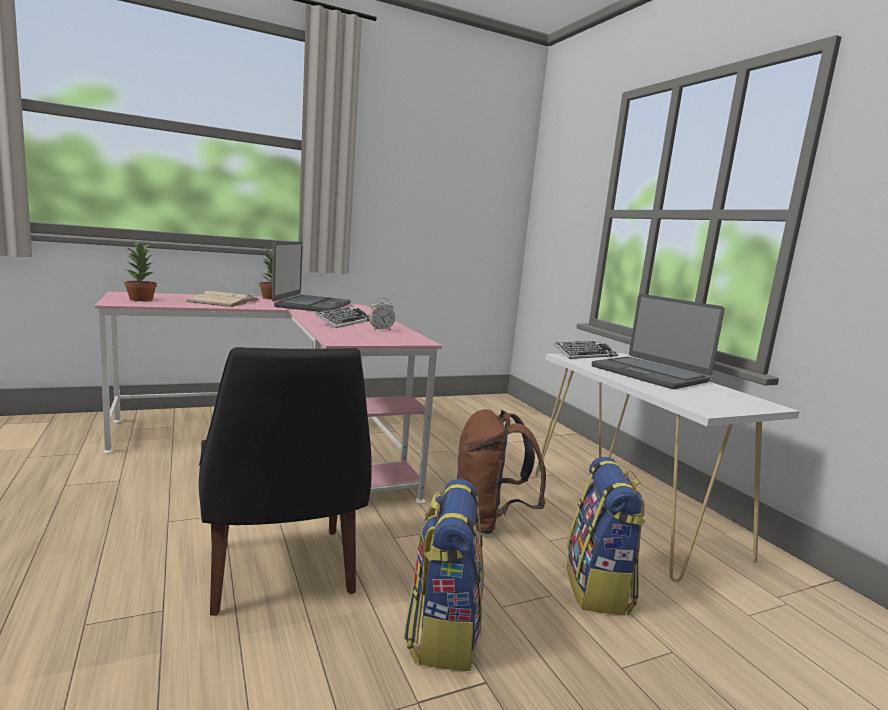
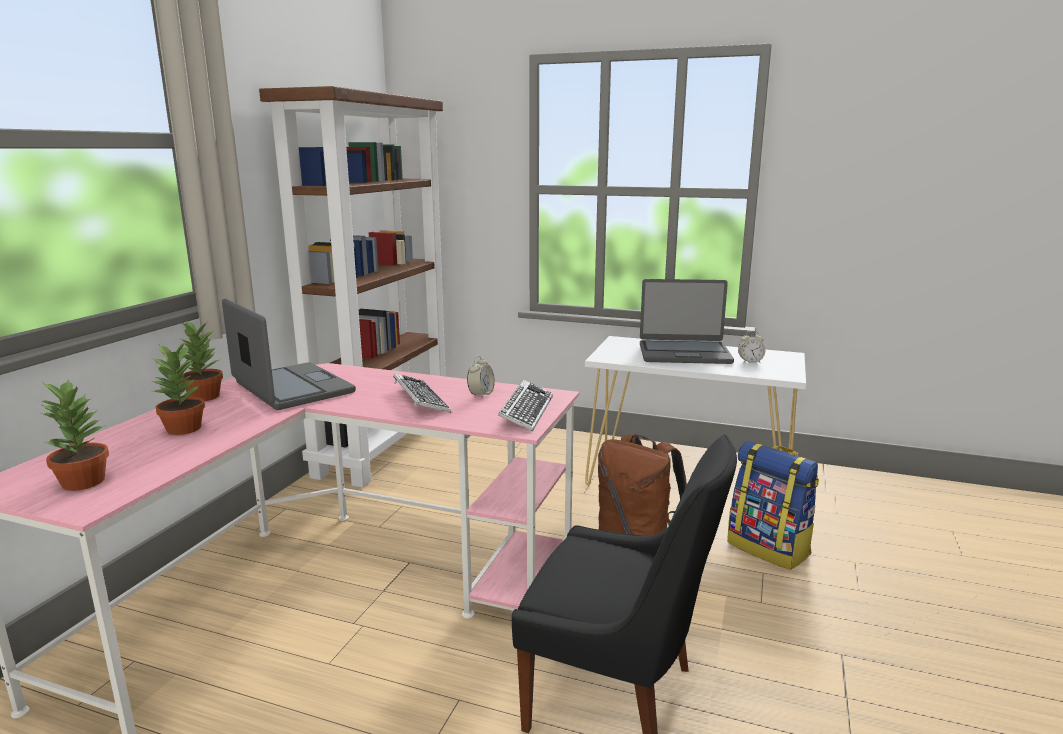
camera: 45 degrees left, 5 degrees up
(224, 301) = (184, 429): beige book -> potted plant
(443, 631) = (773, 645): backpack -> none
(451, 404) = (384, 446): none -> brown bookcase
(585, 354) = (604, 349): keyboard -> keyboard (526, 411)
(699, 394) = (750, 362): none -> alarm clock

